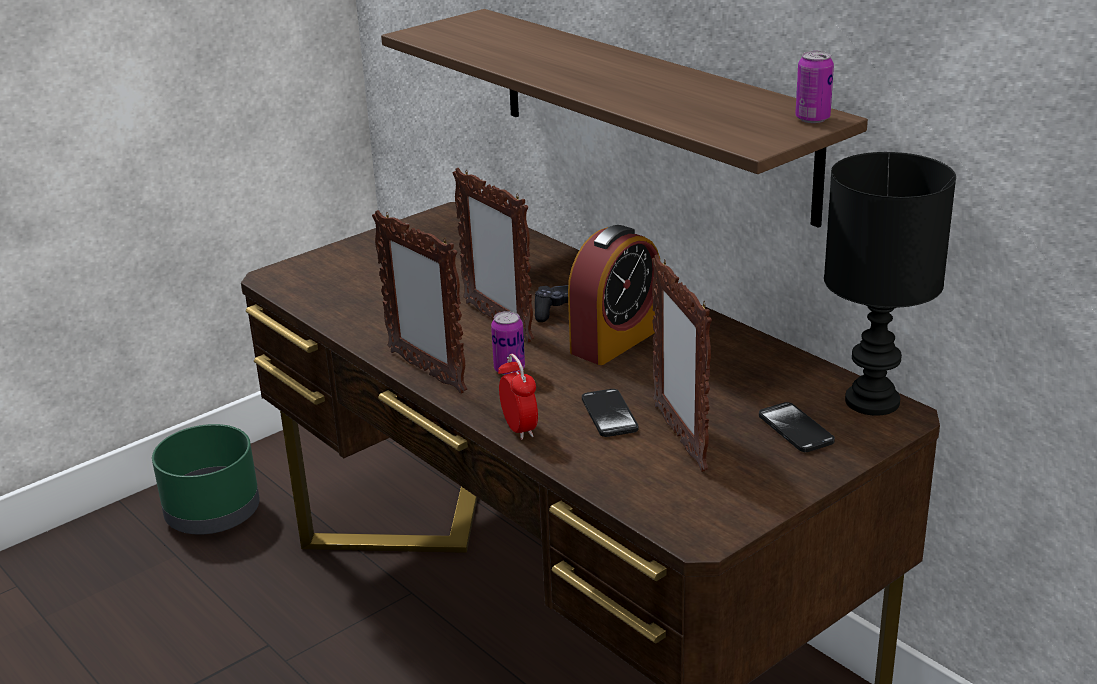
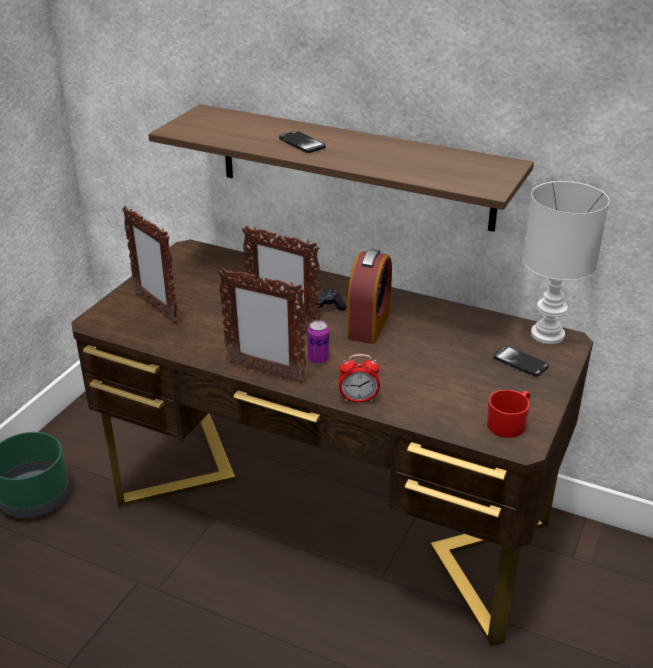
camera: 25 degrees left, 5 degrees up
(519, 428) = (358, 399): alarm clock -> alarm clock turned 135 degrees clockwise
(609, 415) = (406, 377): phone -> phone (302, 143)
(679, 437) = (459, 383): picture frame -> picture frame (156, 308)
(706, 503) = (509, 423): none -> red mug
(812, 118) = (504, 166): can -> none
(871, 402) = (547, 335): black table lamp -> white table lamp

